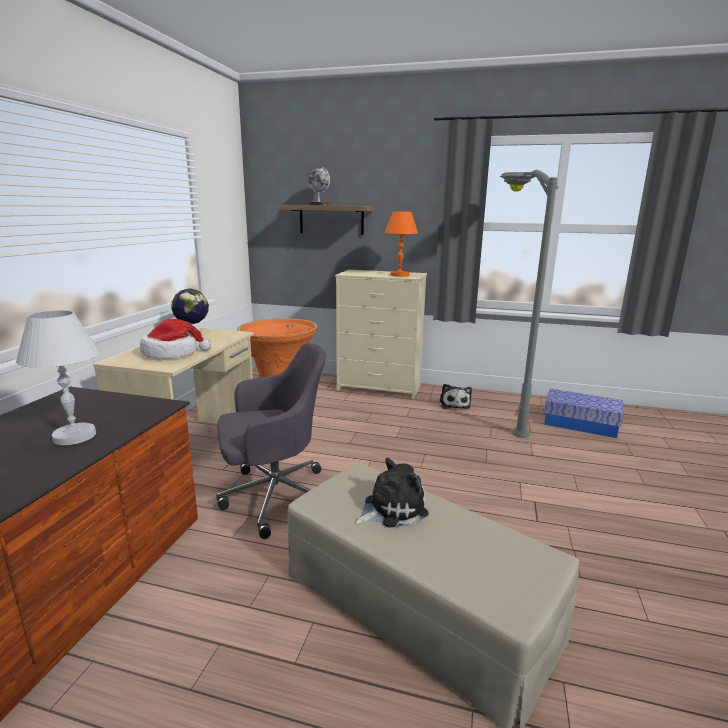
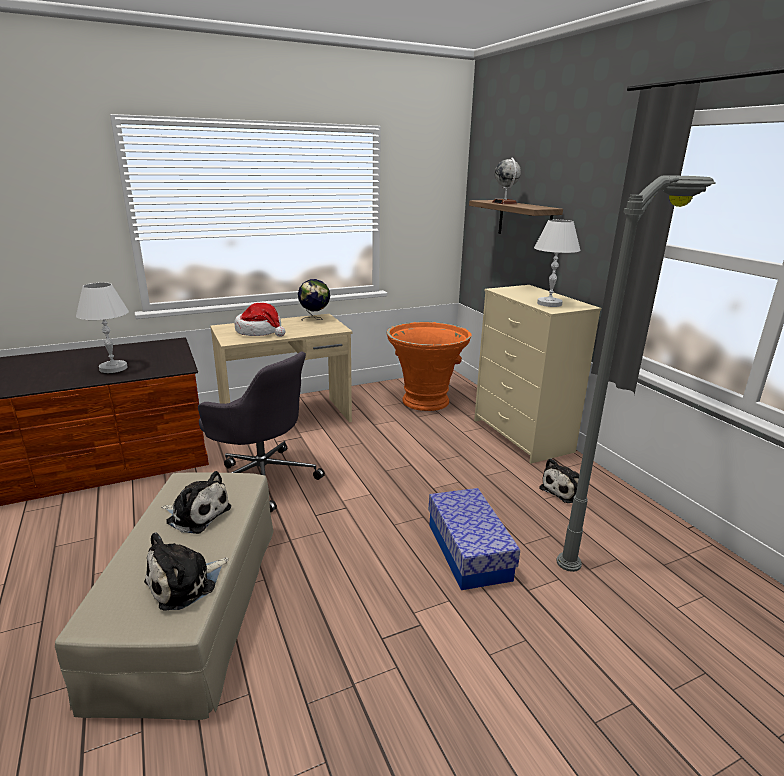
camera: 50 degrees right, 5 degrees up
(399, 275) = (549, 303): orange table lamp -> white table lamp
(497, 541) = (185, 583): none -> plush toy
(580, 424) = (690, 607): storage box -> storage box (468, 551)

